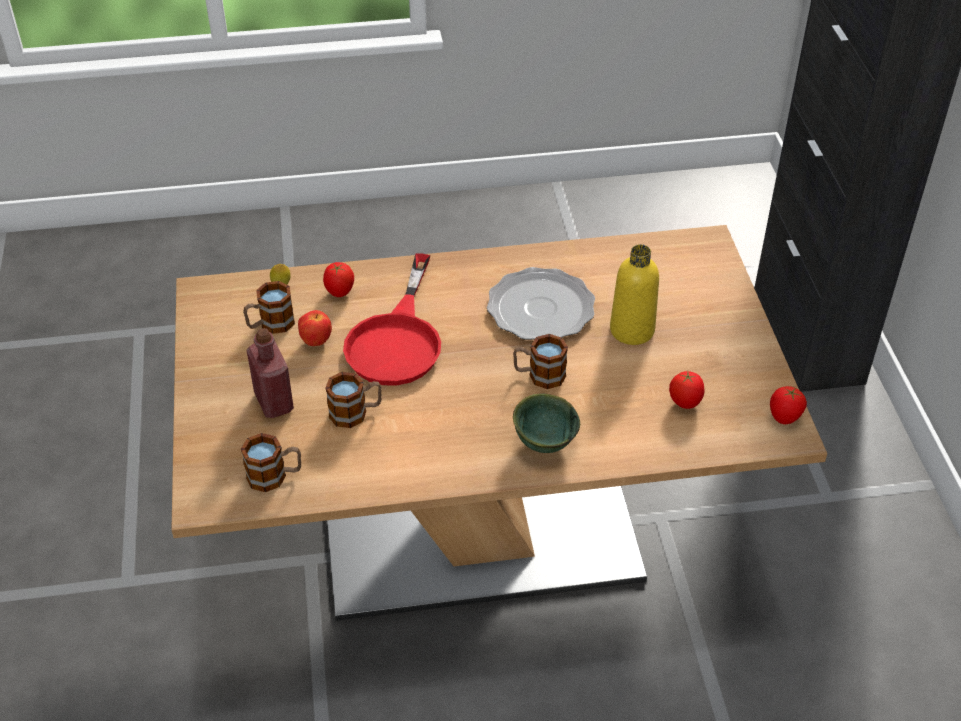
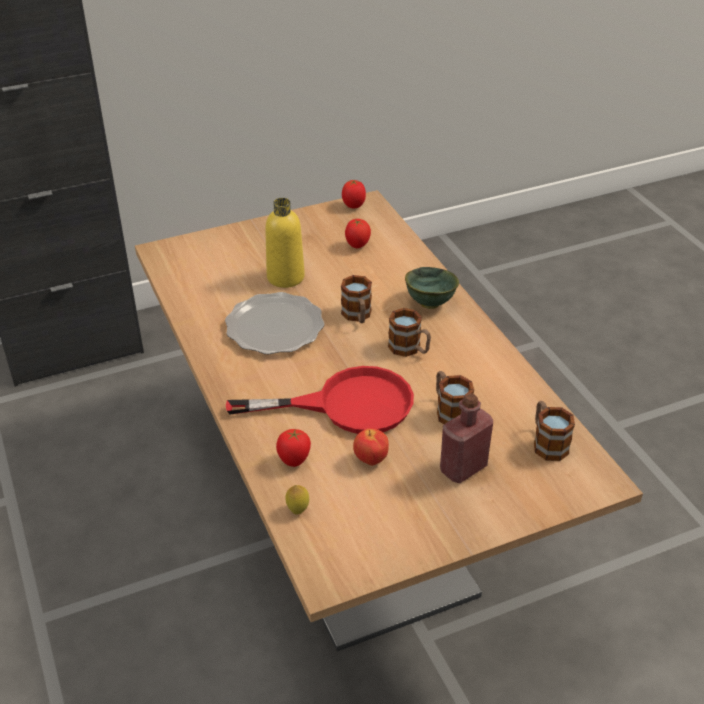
camera: 105 degrees left, 5 degrees down
(270, 324) = (359, 502): mug -> mug (409, 349)

